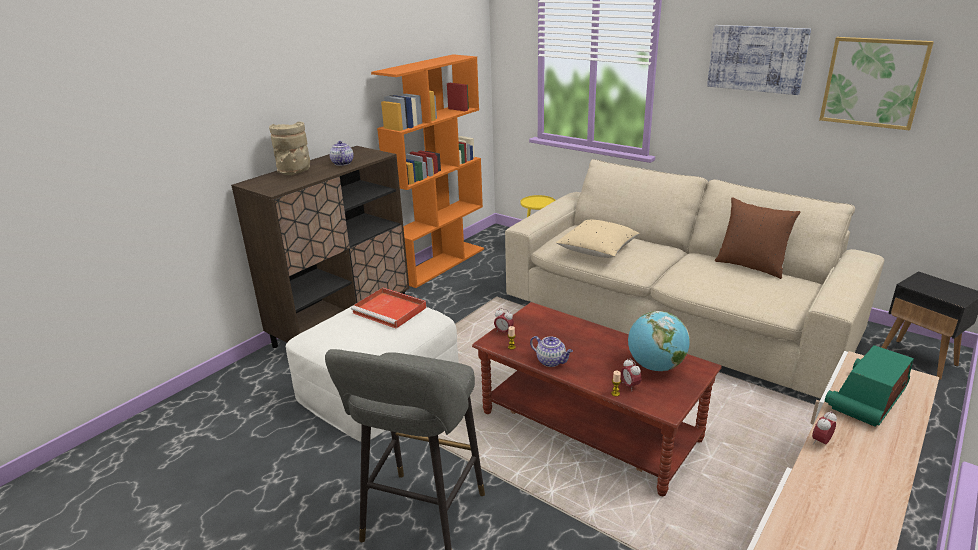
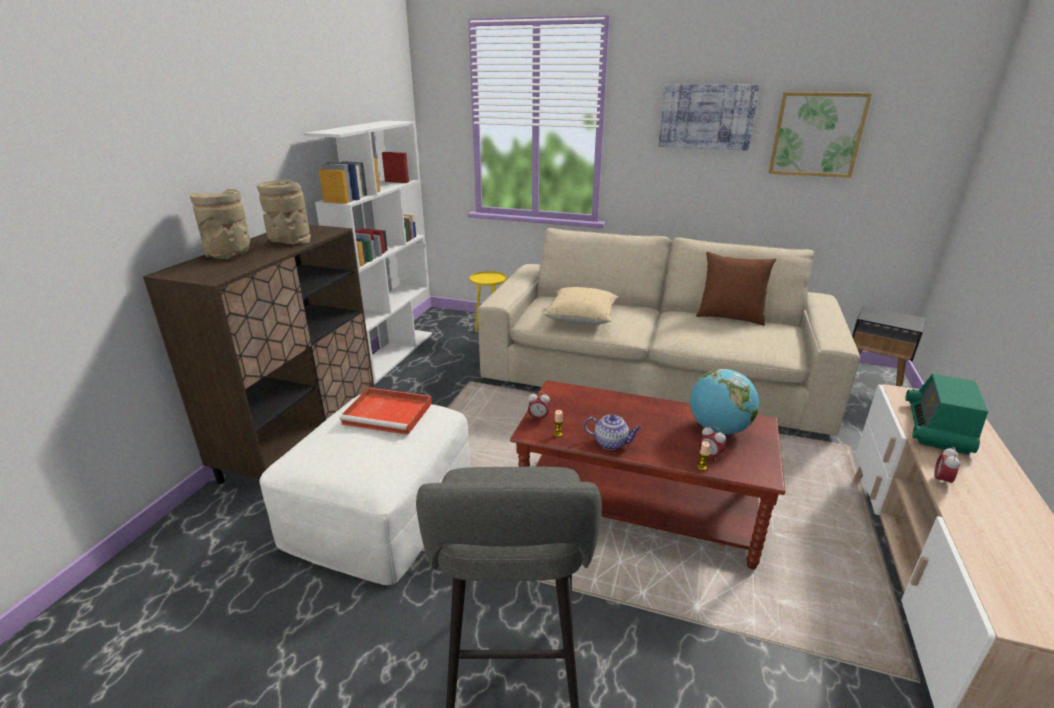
camera: 20 degrees left, 0 degrees up
(342, 163) = (289, 241): teapot -> beige vase
(440, 263) = (391, 354): orange bookcase -> white bookcase

